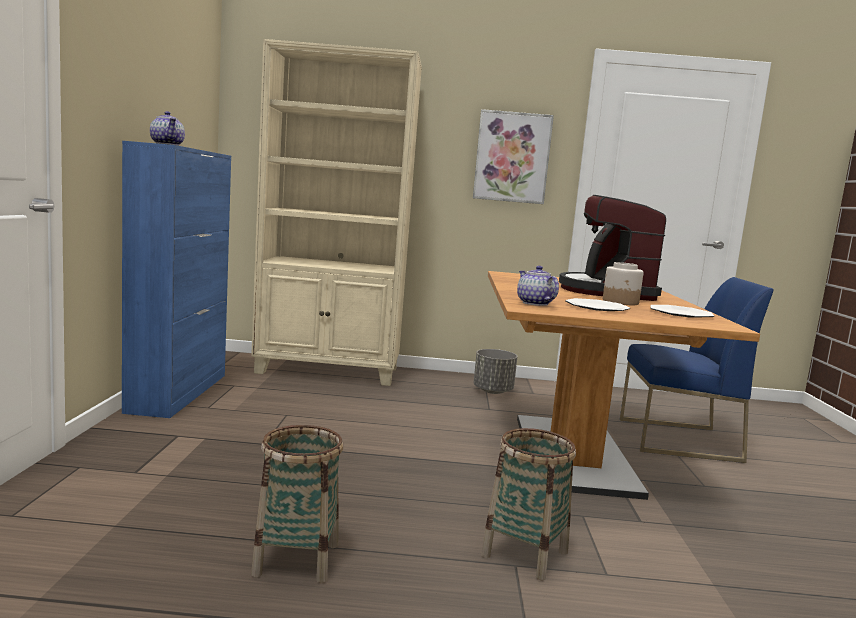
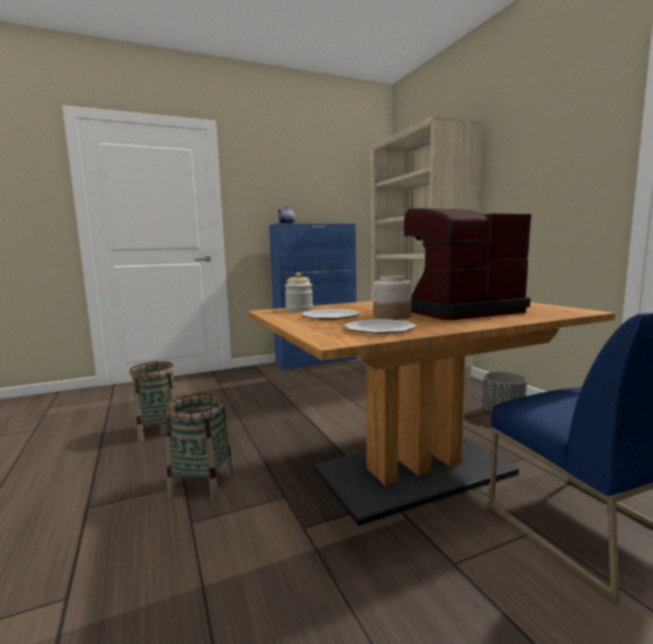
camera: 65 degrees right, 0 degrees up
(512, 157) = (560, 180): picture -> none
(534, 303) = (299, 310): teapot -> jar

